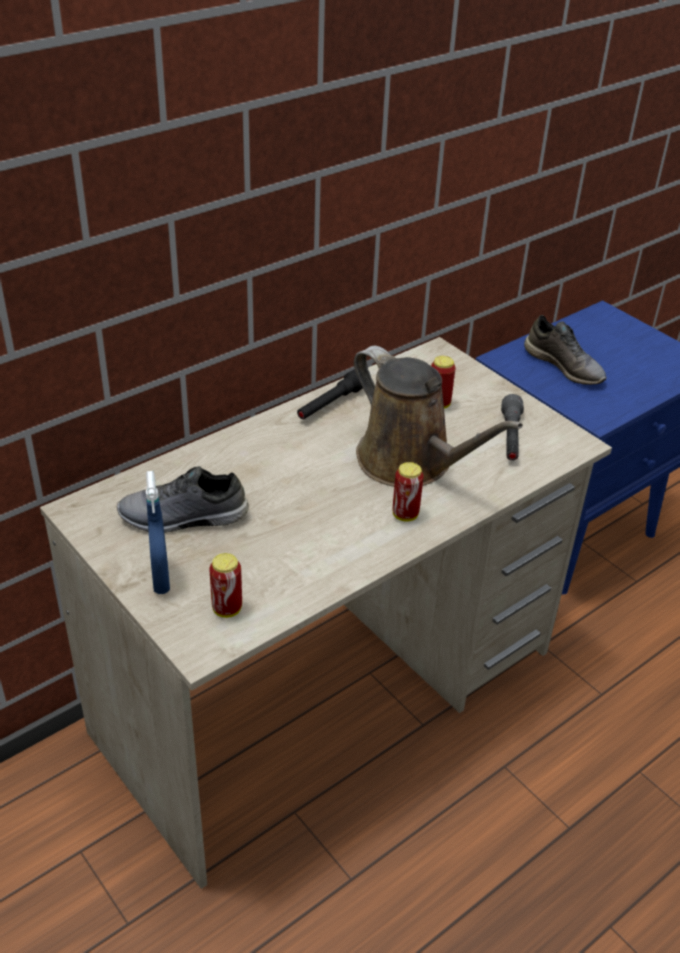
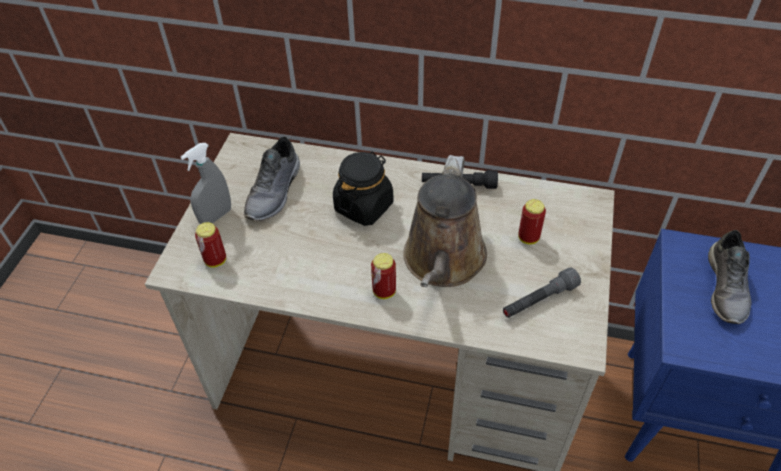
camera: 55 degrees right, 10 degrees up
(161, 578) = (216, 216): blue spray bottle -> grey spray bottle
(183, 518) = (275, 192): grey shoe -> grey shoe turned 120 degrees counterclockwise
(283, 471) = (364, 206): none -> black jar

